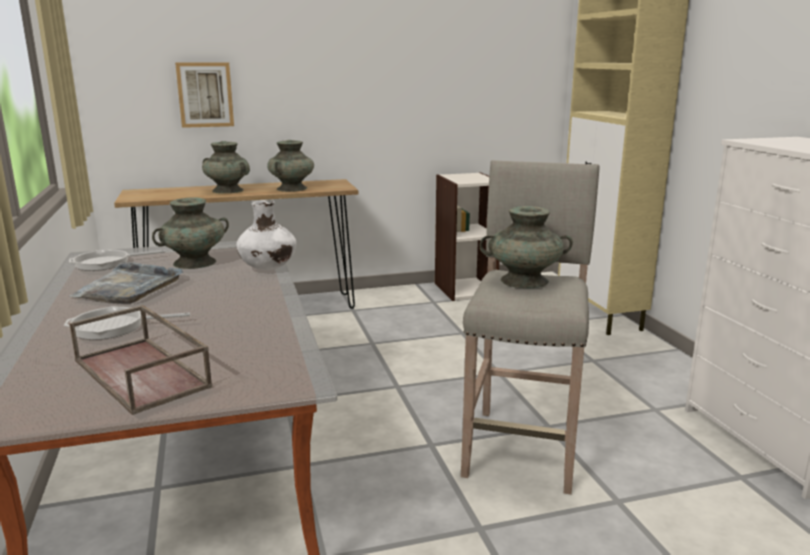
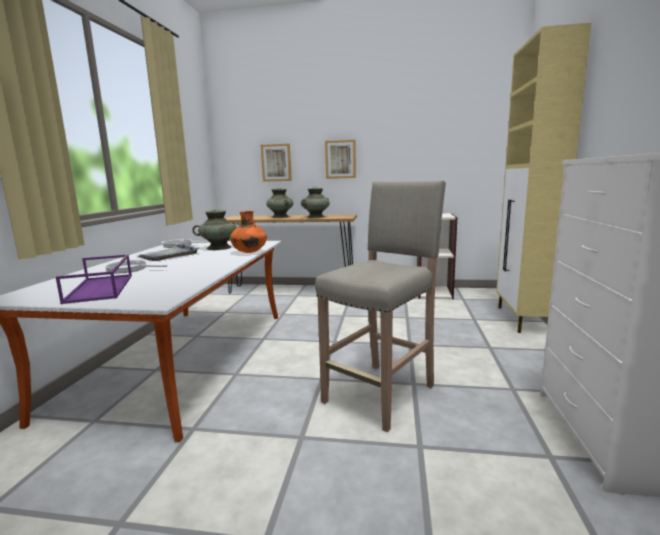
camera: 25 degrees right, 5 degrees down
(143, 373) = (101, 288): brown tray -> purple tray
(268, 268) = (249, 252): white vase -> orange vase
(317, 91) = (340, 159): none -> picture
(523, 281) = (378, 265): turquoise vase -> none

